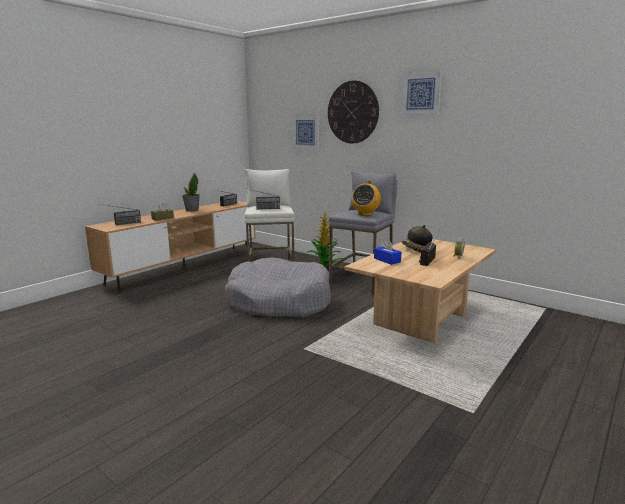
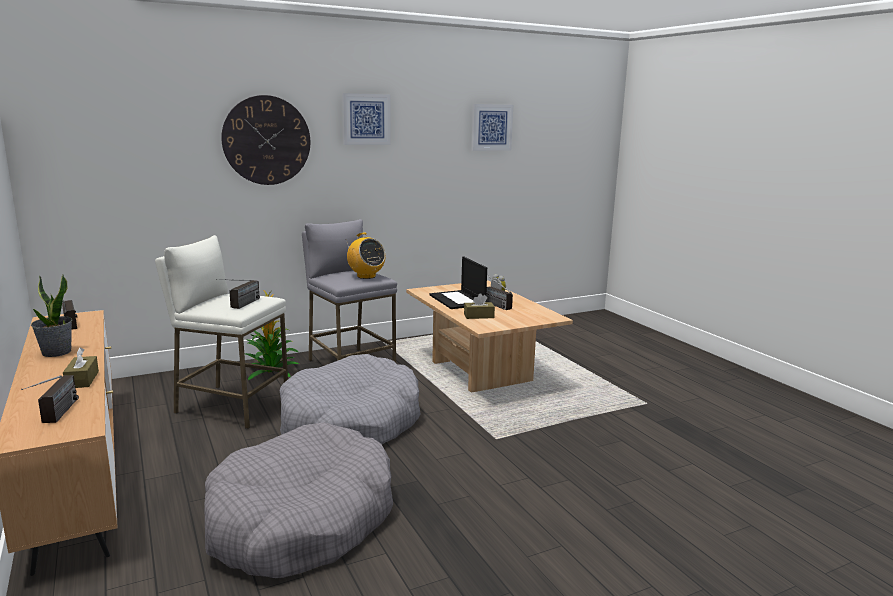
camera: 65 degrees left, 0 degrees up
(161, 317) = (301, 520): none -> grey dog bed
(306, 132) = (176, 171): picture -> picture (491, 127)
(387, 260) = (479, 316): blue tissue box -> brown tissue box
(416, 250) = (458, 300): hat -> laptop

